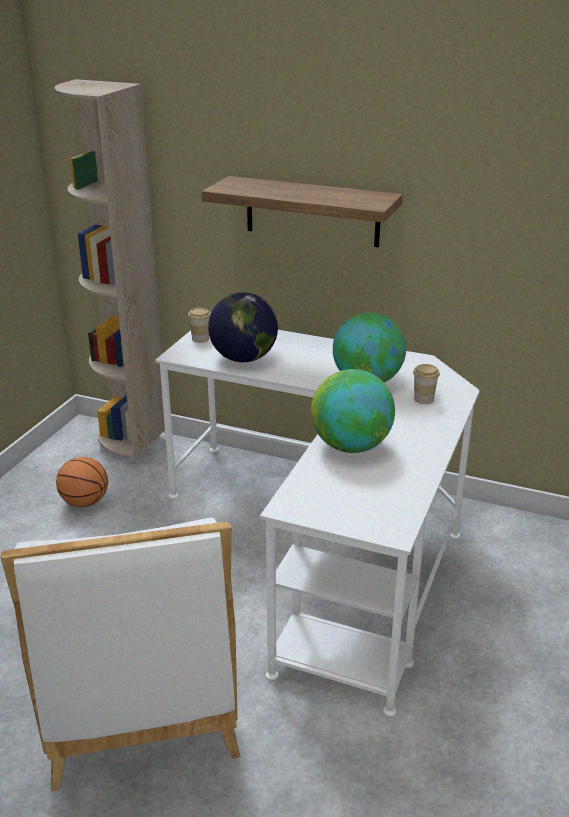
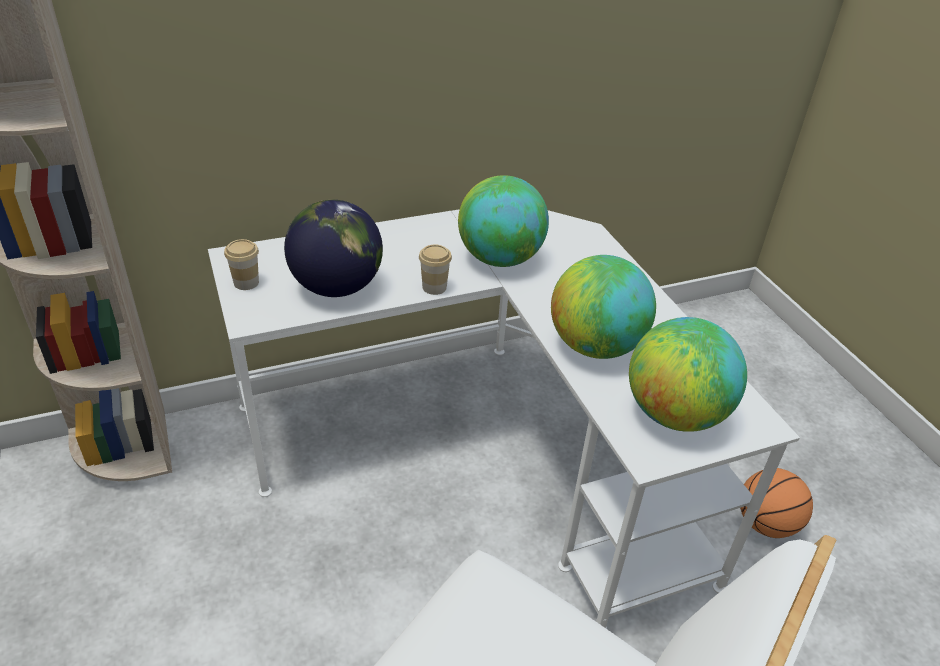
camera: 45 degrees left, 10 degrees up
(85, 502) = (163, 568): basketball -> basketball (766, 524)
(312, 211) = (350, 64): shelf -> none
(342, 499) = (675, 414): none -> globe
(423, 399) = (575, 256): cup -> cup (434, 287)

